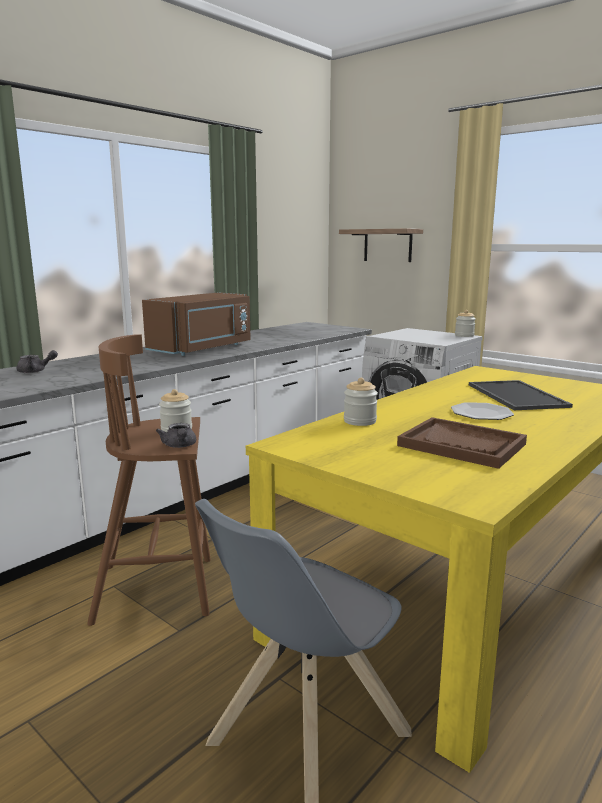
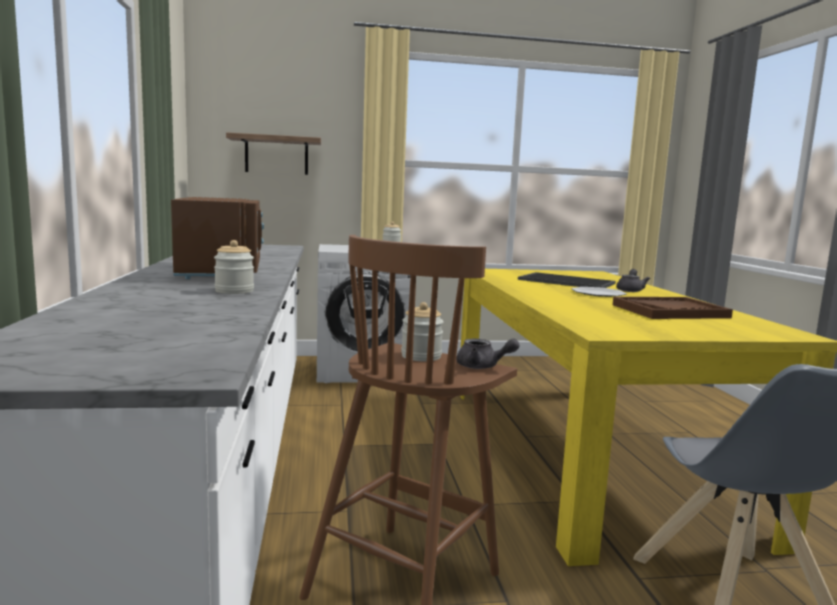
camera: 50 degrees left, 5 degrees down
(35, 371) = (111, 317): grey teapot -> grey teapot (630, 290)
(360, 421) = (570, 310): jar -> jar (234, 291)

